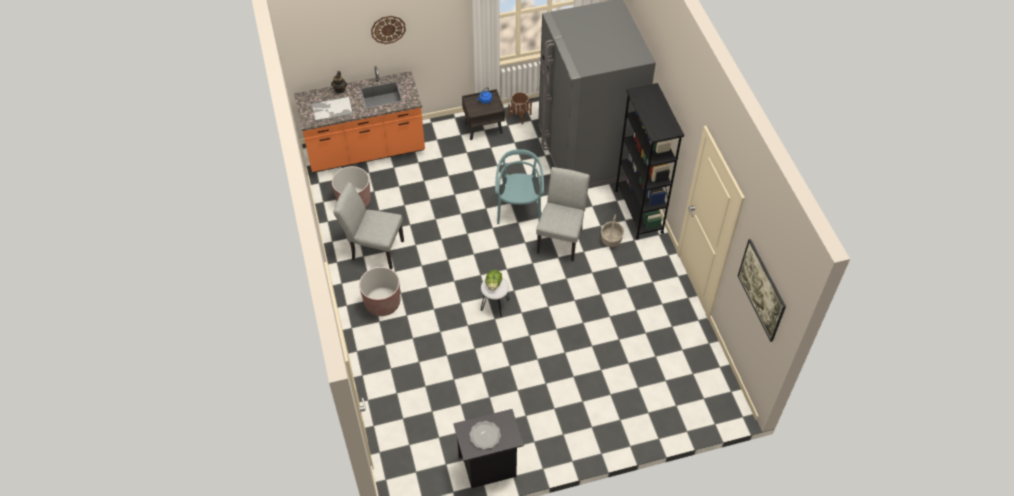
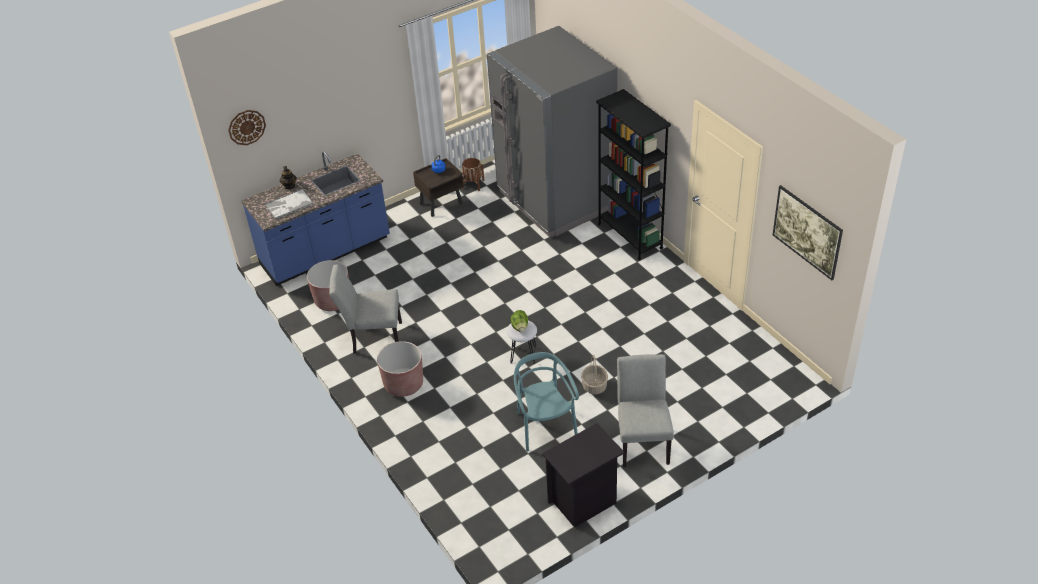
camera: 15 degrees left, 10 degrees down
(365, 151) = (326, 253): orange counter -> blue counter
(388, 29) = (329, 108): wall clock -> wall clock (246, 127)
(485, 435) = (580, 454): plate -> none
(519, 209) = (509, 264): turquoise chair -> turquoise chair (544, 426)
(561, 237) = (563, 278): grey chair -> grey chair (642, 441)
(611, 239) = (614, 266): basket -> basket (594, 385)

